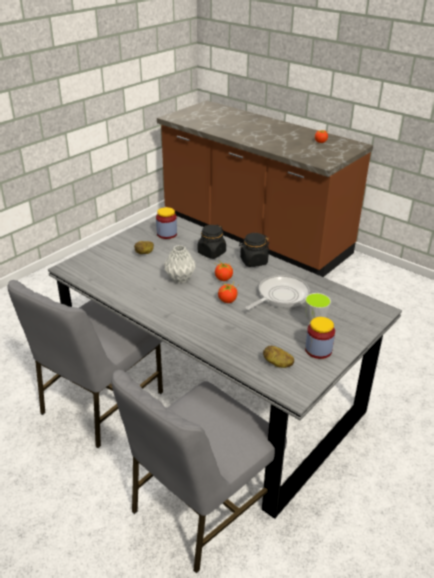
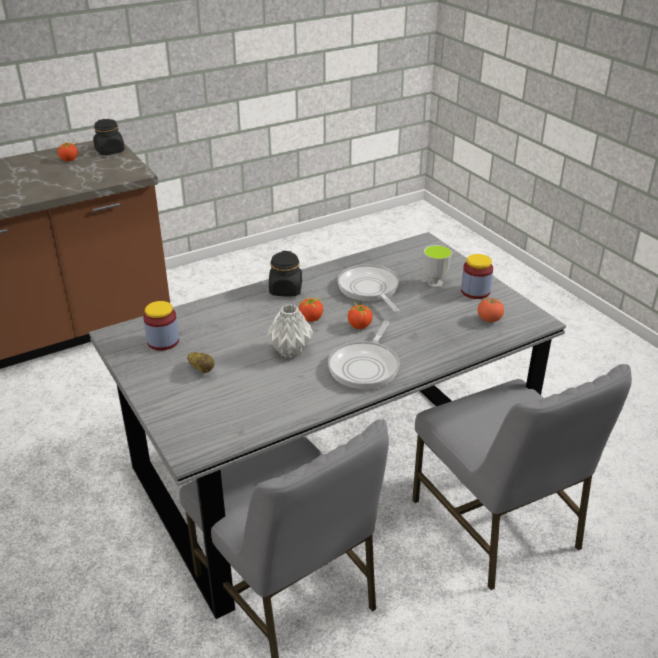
camera: 70 degrees left, 0 degrees up
(178, 312) = (365, 366): none -> frying pan
(211, 253) = (243, 315): black jar -> black jar (110, 151)
(277, 364) = (489, 320): potato -> tomato

